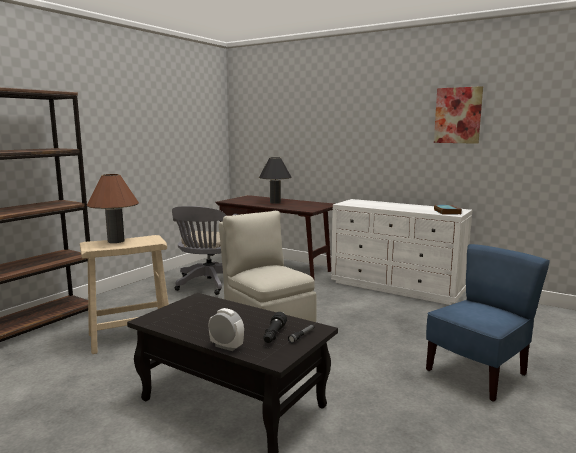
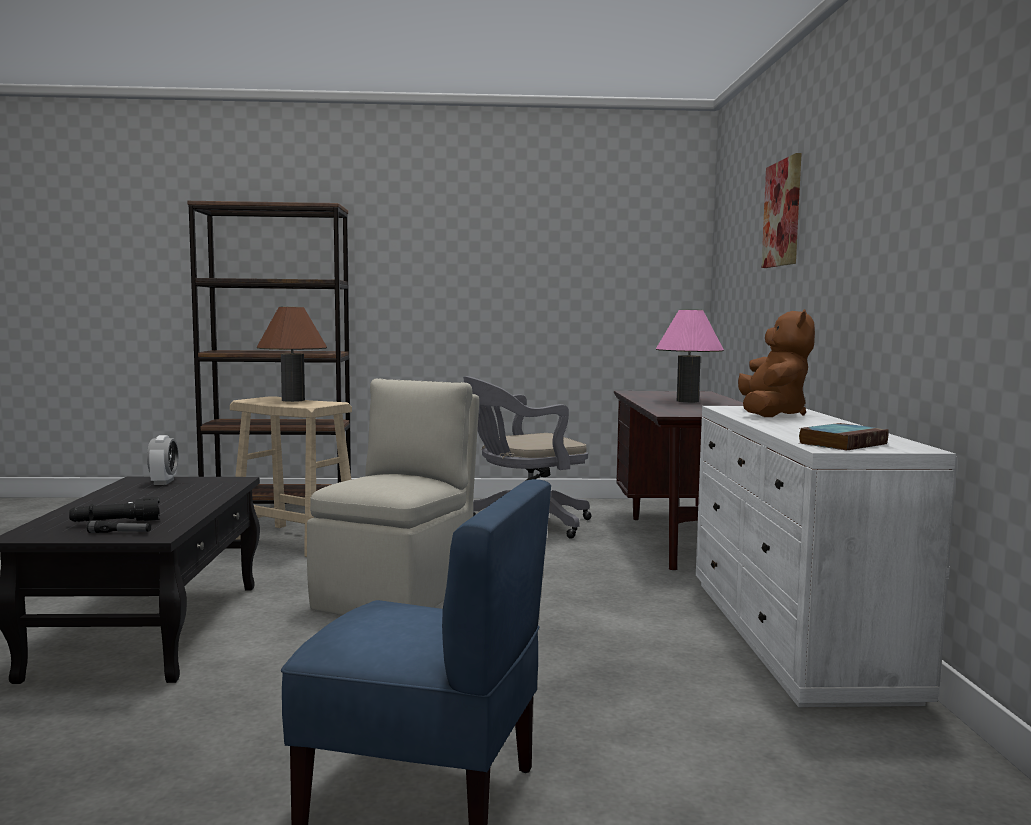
camera: 55 degrees right, 5 degrees down
(226, 346) = (62, 514): alarm clock -> alarm clock (163, 482)
(275, 202) = (687, 401): black table lamp -> pink table lamp
(370, 204) = (771, 414): none -> brown plush toy
(458, 115) = (953, 170): picture -> picture (783, 213)

